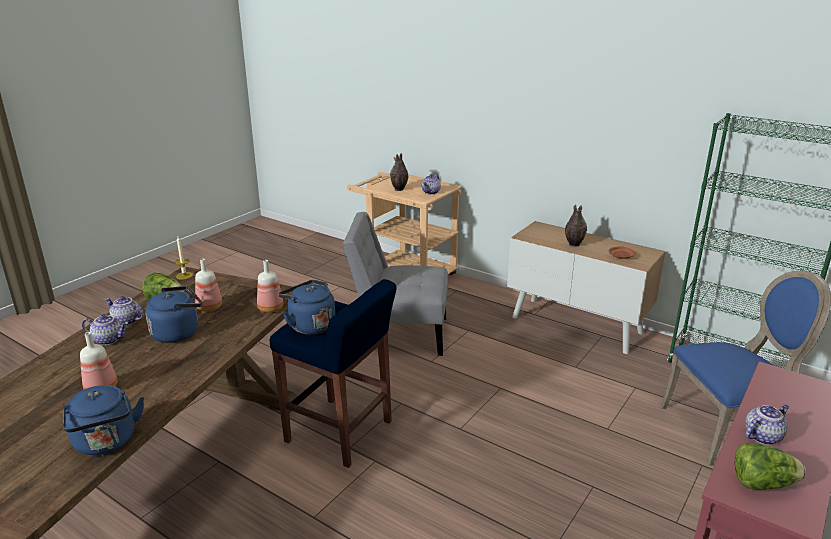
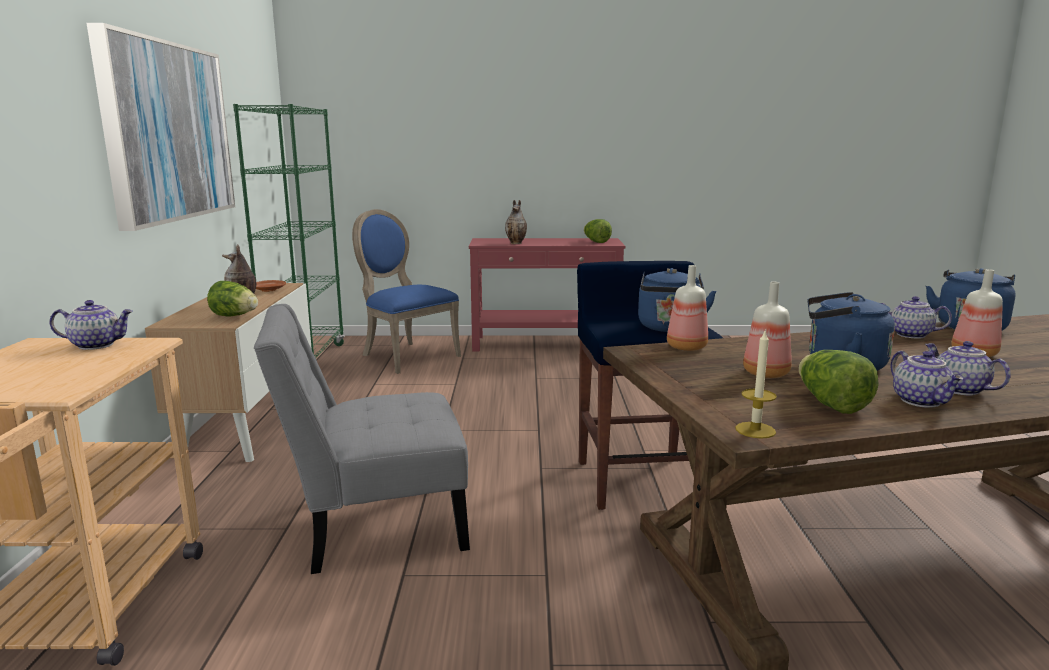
camera: 125 degrees left, 10 degrees down
(399, 189) = (76, 370): vase -> vase (517, 243)
(399, 334) = (373, 525): grey chair -> grey chair turned 105 degrees clockwise
(540, 239) = (235, 316): none -> lettuce
(615, 122) = (167, 132): none -> picture
(762, 436) = (554, 243): teapot -> teapot (909, 335)

